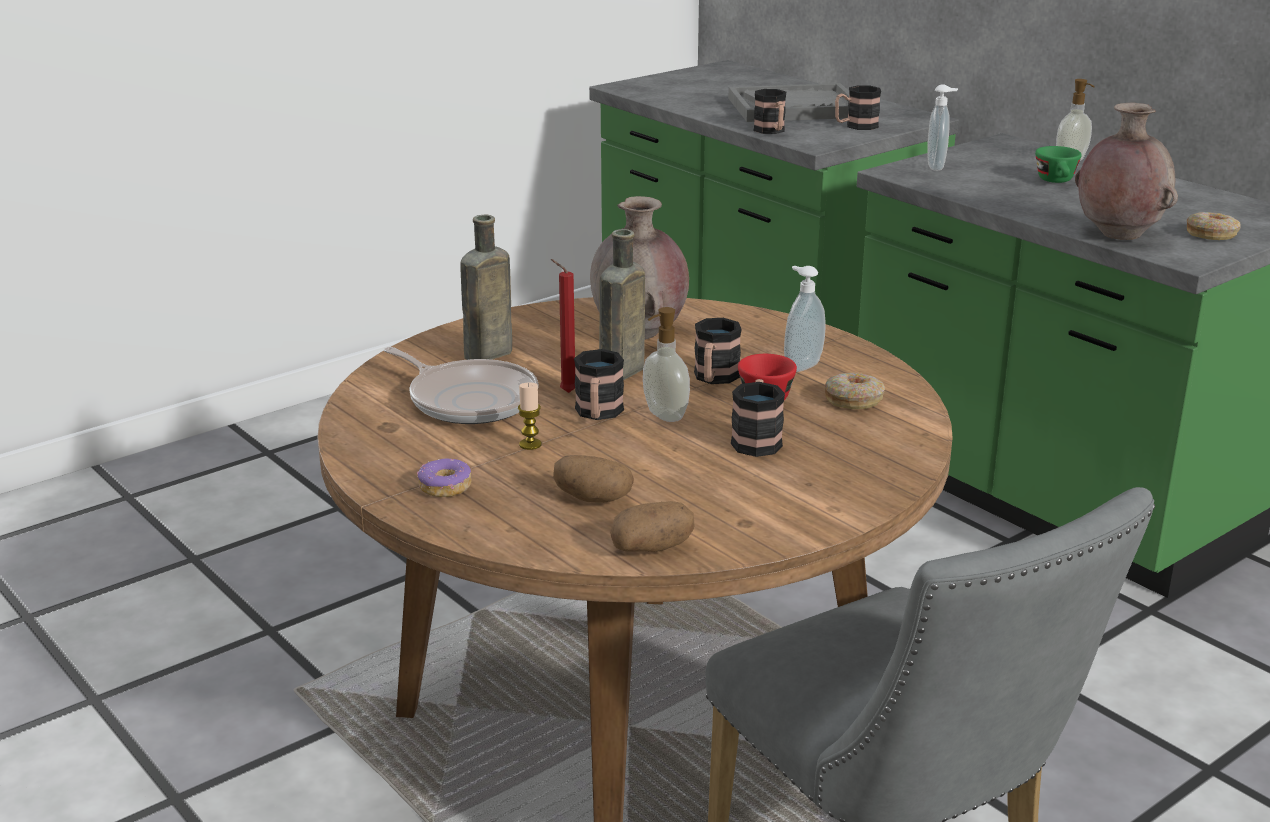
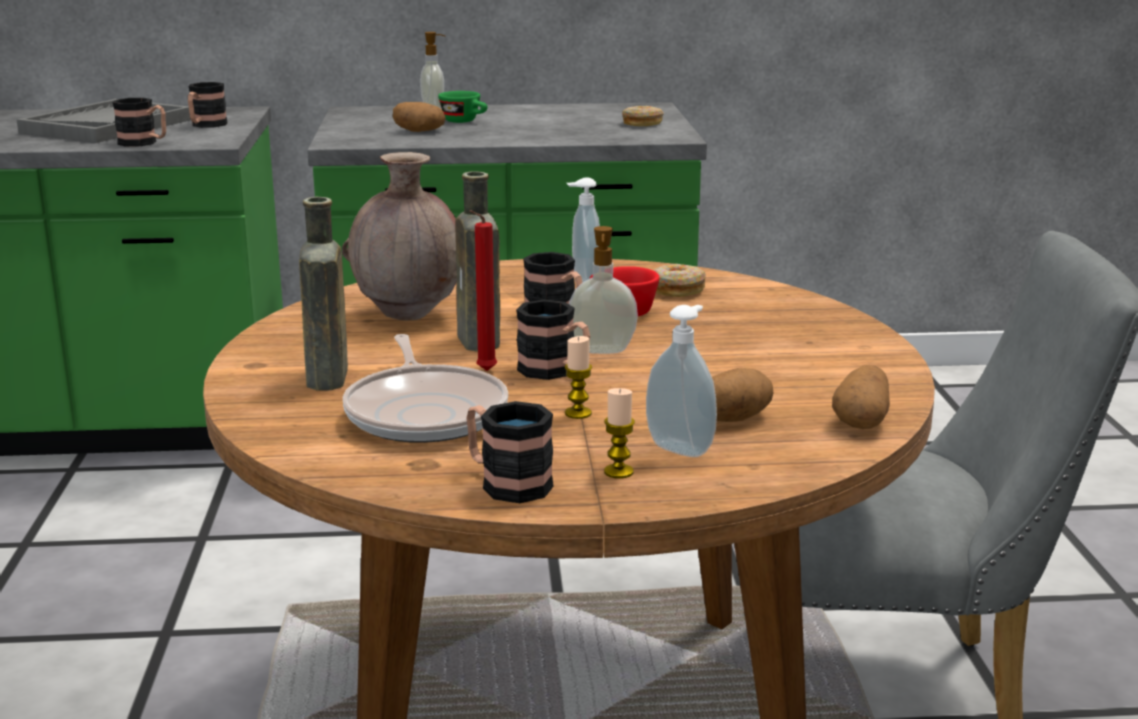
camera: 55 degrees left, 5 degrees down
(445, 487) = (618, 472): donut -> candle
(469, 400) = (426, 413): frying pan -> frying pan turned 90 degrees clockwise
(756, 439) = (702, 335): mug -> mug (506, 482)
(938, 167) = (359, 133): soap dispenser -> soap dispenser (681, 448)
(986, 180) = (418, 131): none -> potato
(1118, 235) = (599, 137): brown vase -> none

